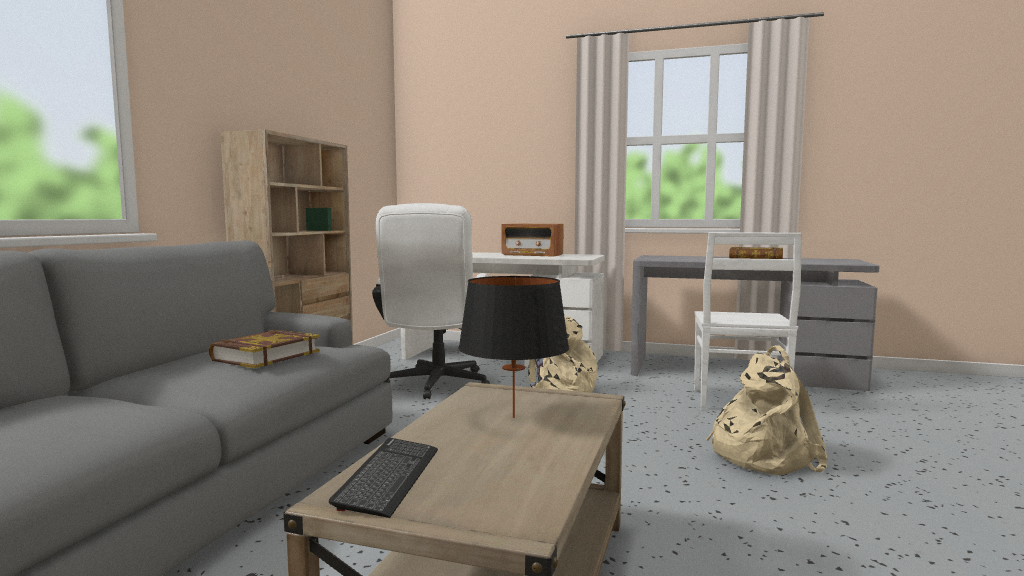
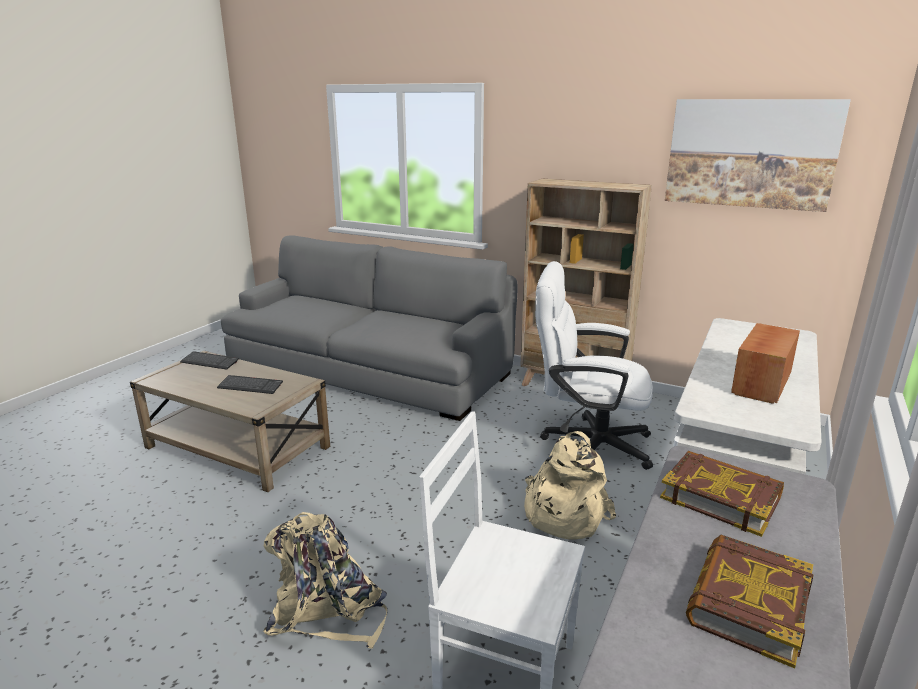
camera: 100 degrees right, 15 degrees up
(265, 356) = (404, 329): book -> book (720, 497)
(349, 125) = (750, 153): none -> picture
(514, 417) = (250, 386): black table lamp -> keyboard

